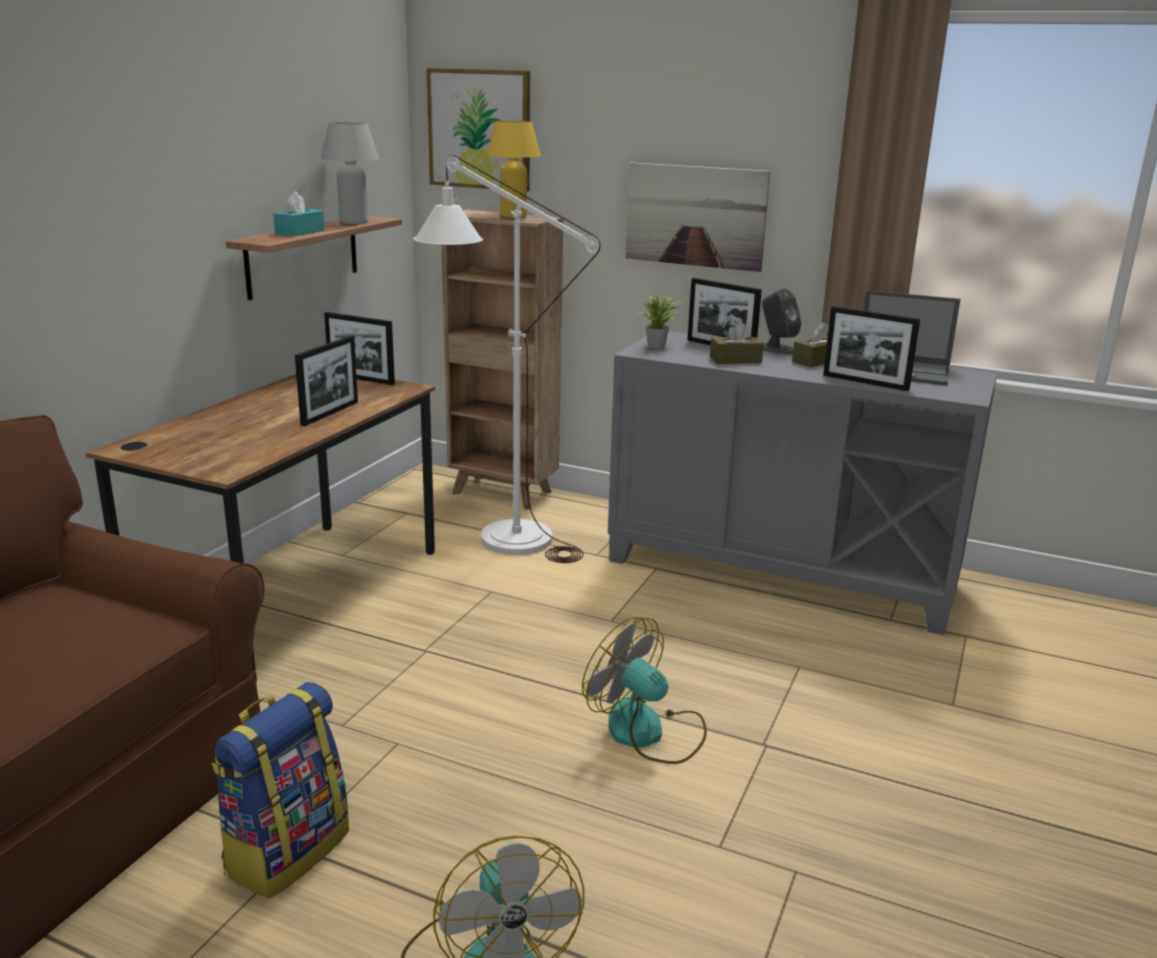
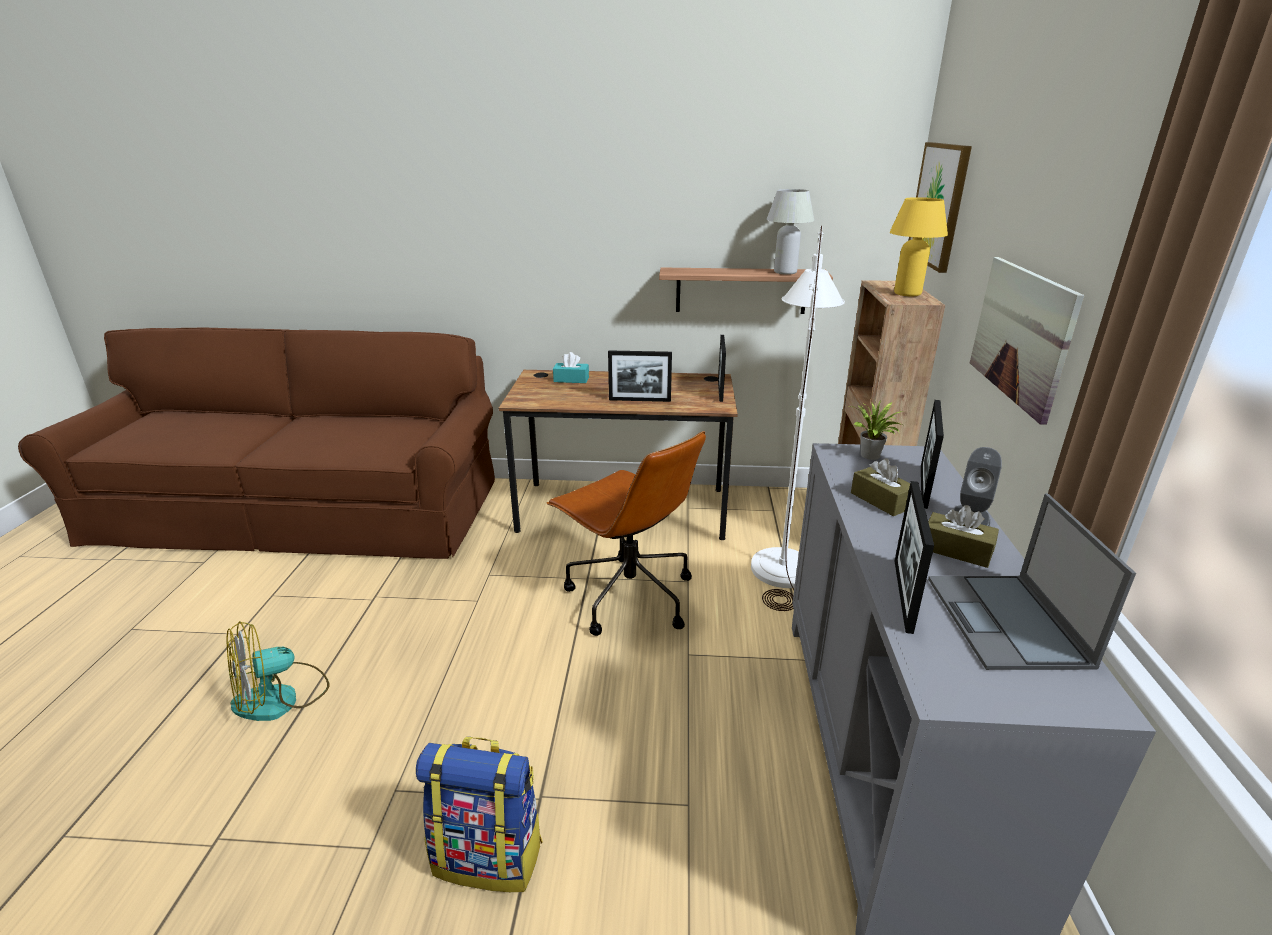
camera: 70 degrees right, 5 degrees up
(287, 851) = (370, 596): backpack -> backpack (489, 856)
(300, 232) = (718, 271): turquoise tissue box -> turquoise tissue box (571, 379)
(487, 631) = (628, 596): none -> brown office chair
(647, 733) = (530, 715): fan -> none

